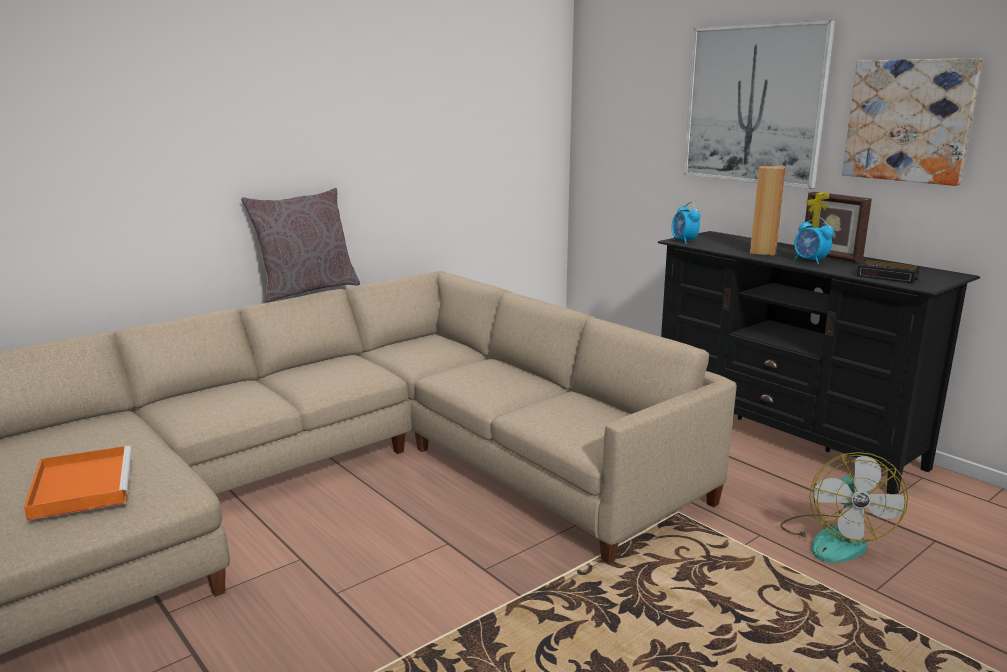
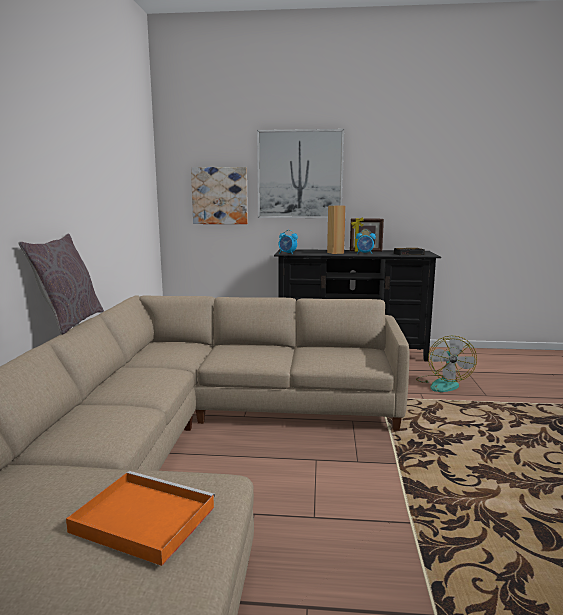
camera: 45 degrees left, 5 degrees down
(834, 539) = (443, 384): fan -> fan turned 45 degrees clockwise
(909, 121) = (388, 180): picture -> picture (220, 196)

